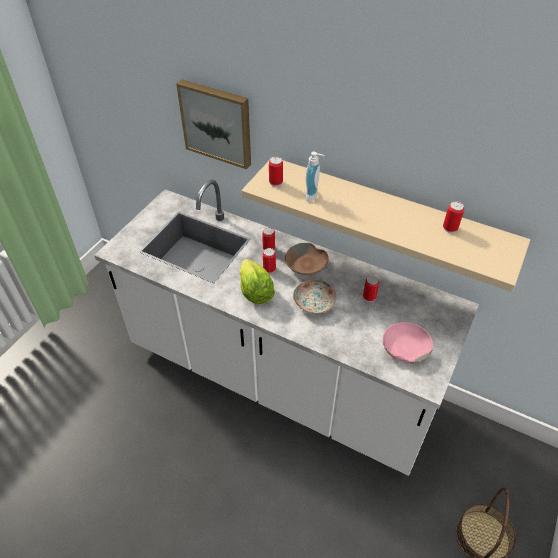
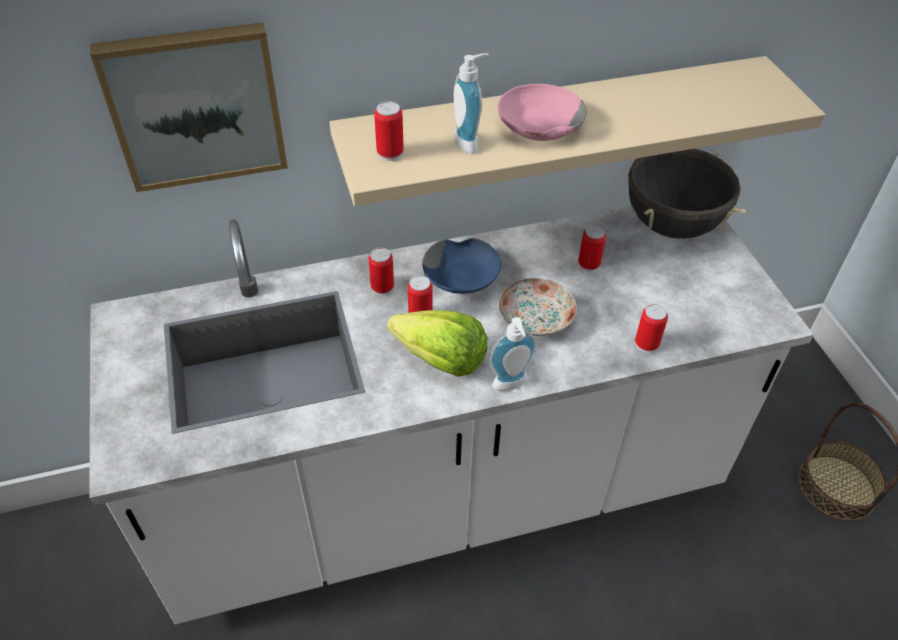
camera: 45 degrees left, 0 degrees up
(269, 321) = (511, 386): none -> soap dispenser
(306, 265) = (463, 276): brown bowl -> blue bowl
(404, 347) = (701, 296): pink bowl -> pink bowl (537, 125)
(436, 307) = (671, 225): none -> black cooking pot
(450, 228) = (679, 89): can -> can (646, 344)

